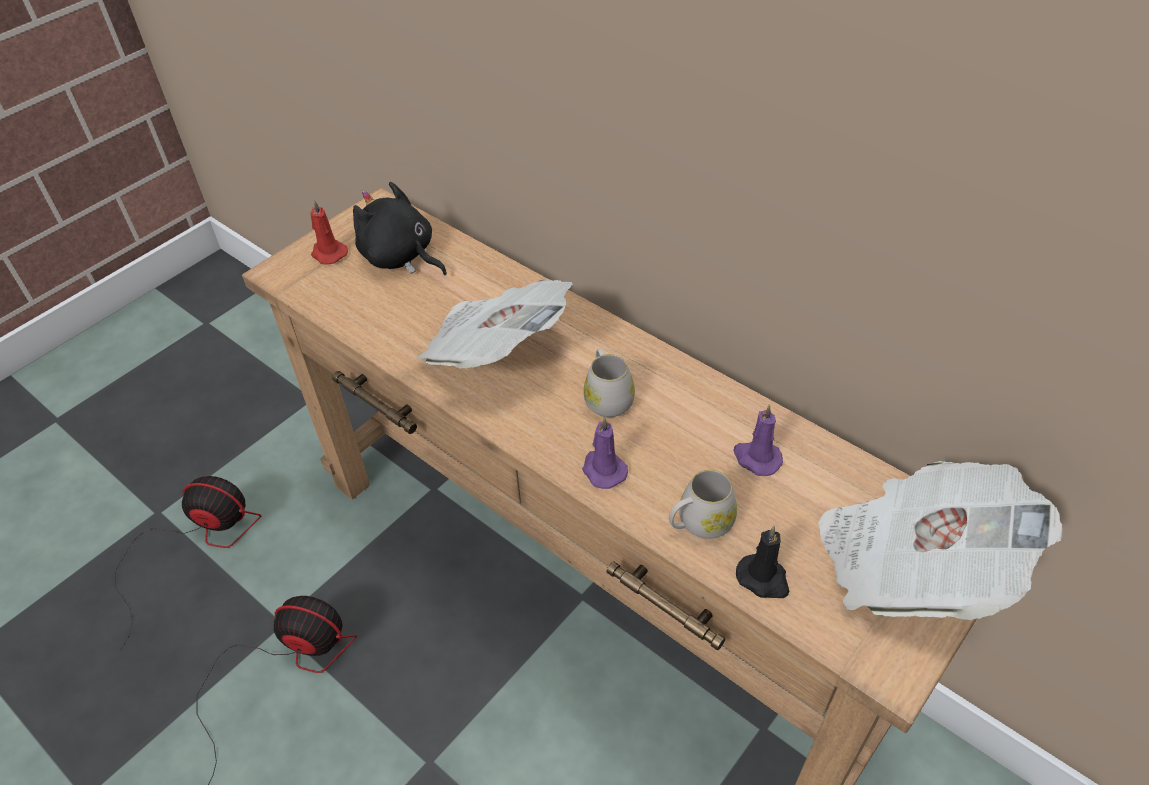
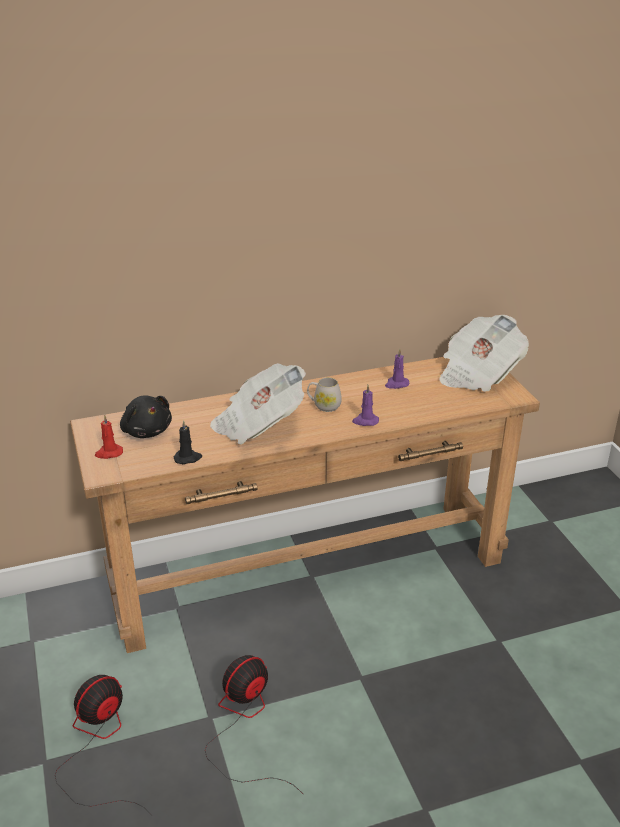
camera: 60 degrees left, 15 degrees down
(400, 257) = (146, 430): black plush toy -> black plush toy turned 105 degrees counterclockwise
(699, 523) = (417, 409): white mug -> none
(763, 579) = (456, 405): black candle -> black candle (188, 458)

